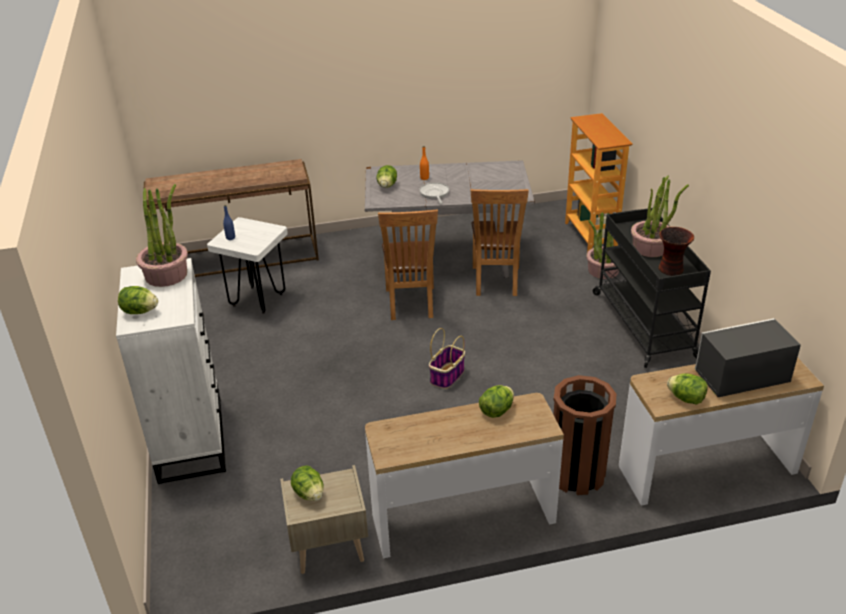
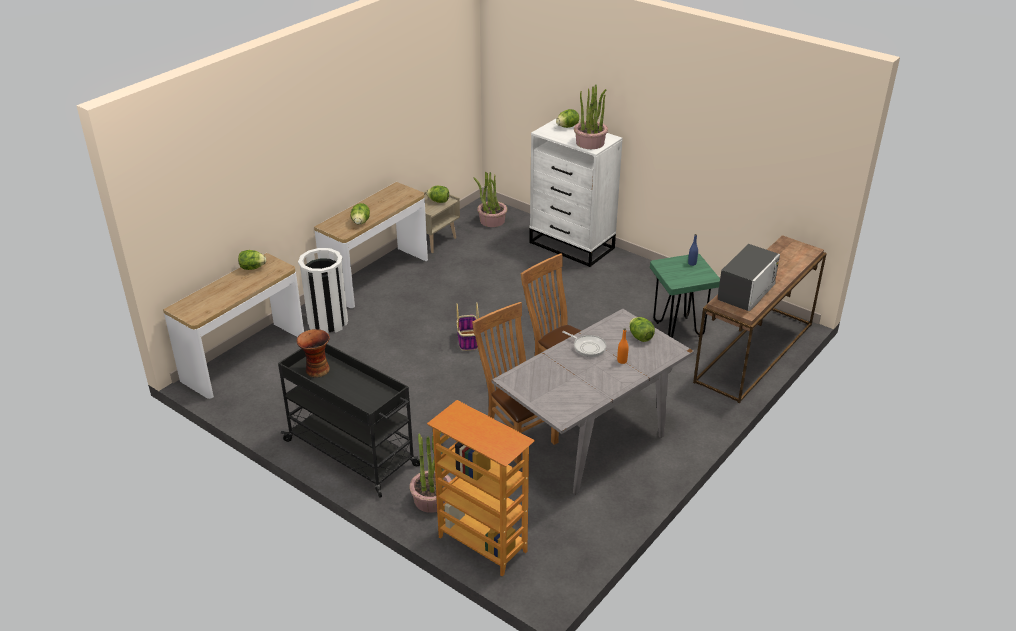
camera: 140 degrees right, 0 degrees up
(257, 300) = (678, 329): white stool -> green stool
(577, 474) = (328, 322): brown trash can -> white trash can
(650, 248) = (348, 385): potted plant -> potted plant (492, 221)
(741, 377) = (222, 293): microwave -> microwave (746, 292)

